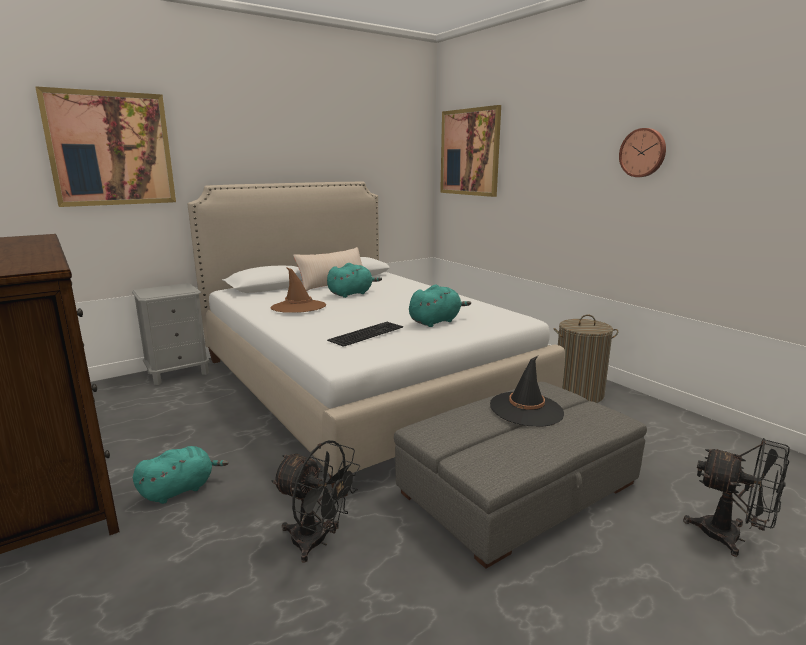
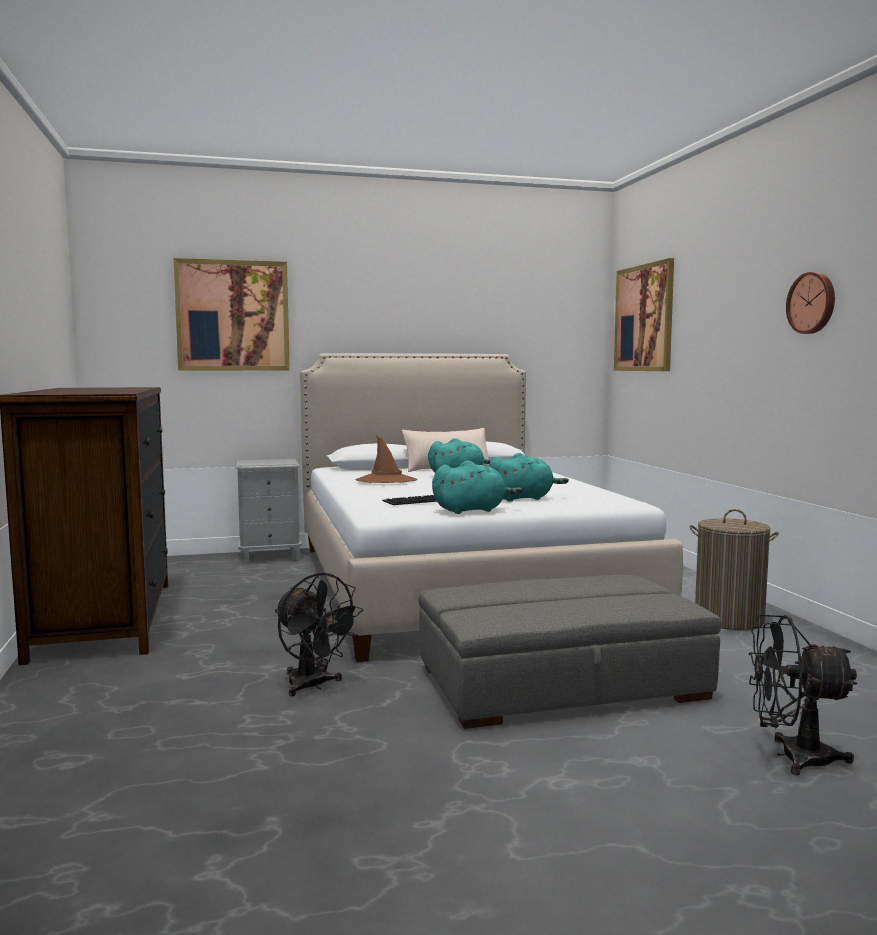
camera: 20 degrees right, 10 degrees down
(180, 489) = (216, 636): turquoise plush toy -> turquoise plush toy (472, 510)
(526, 409) = (578, 588): black hat -> none
(731, 537) = (792, 756): black fan -> black fan turned 135 degrees clockwise

